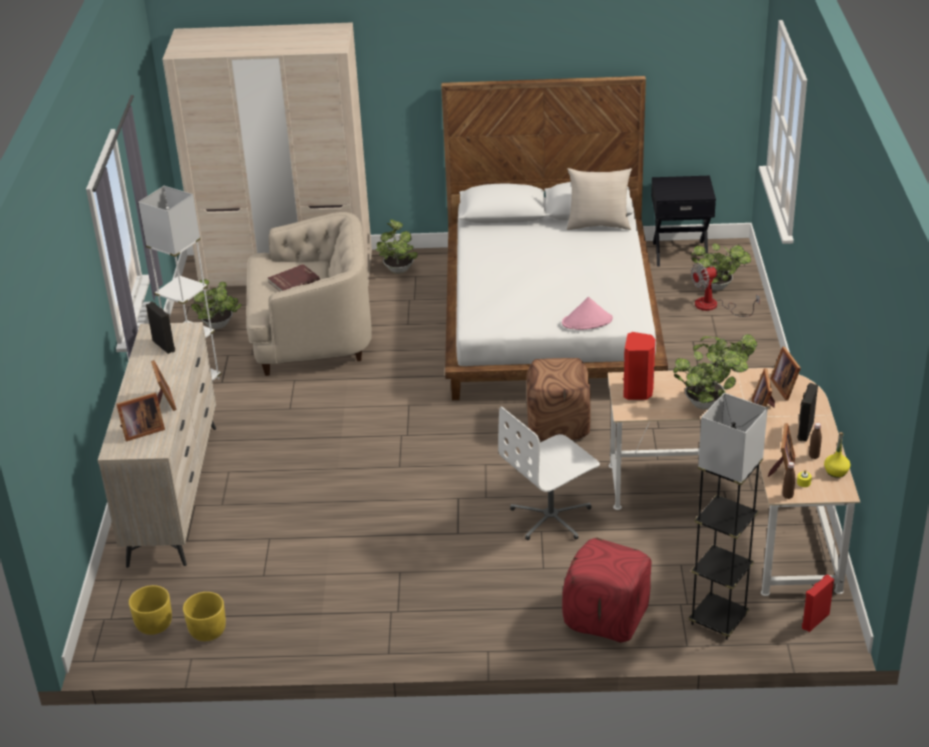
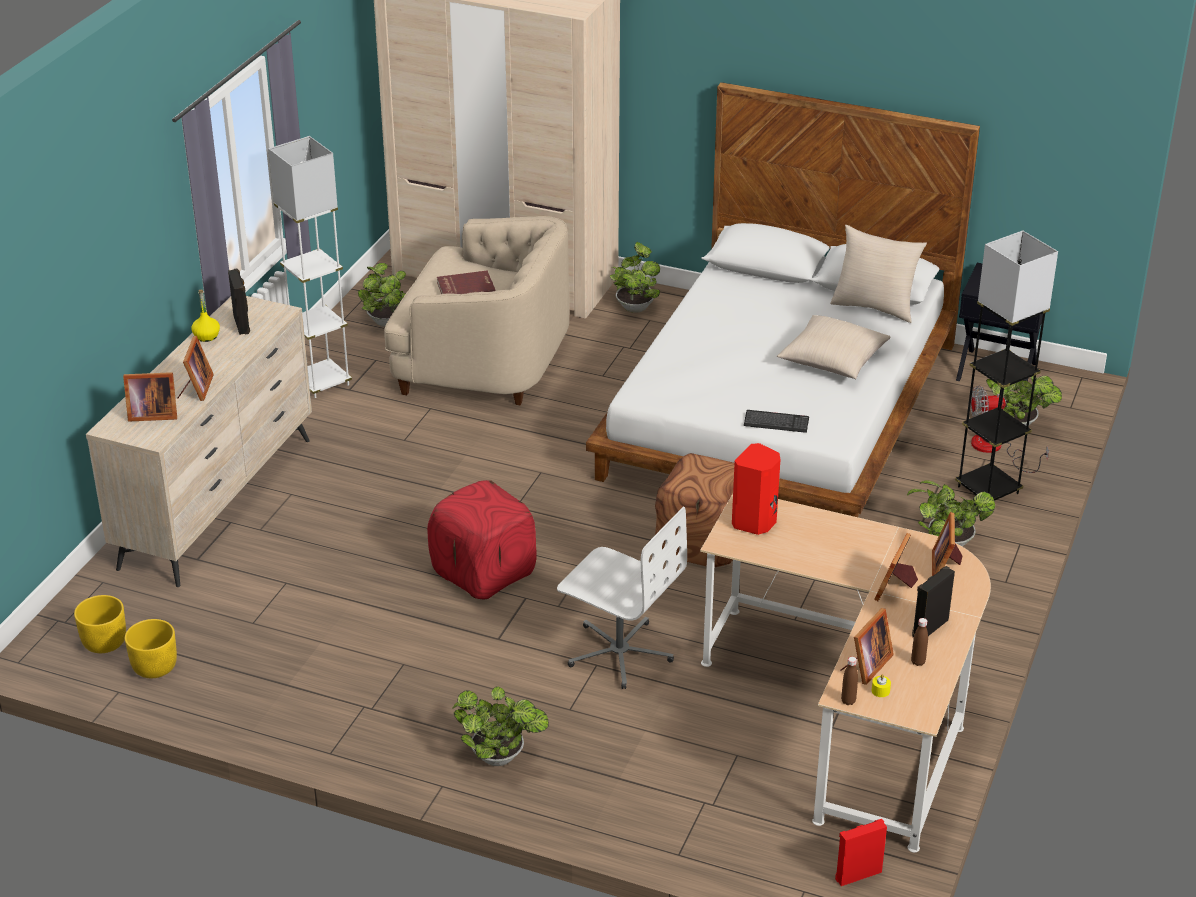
camera: 20 degrees right, 0 degrees up
(551, 517) = (619, 652): white office chair -> white office chair turned 135 degrees counterclockwise
(587, 321) = (776, 423): pink hat -> keyboard
(596, 268) = (833, 360): none -> beige pillow
(607, 617) = (606, 790): red ottoman -> red ottoman (483, 572)
(707, 403) = (830, 560): potted plant -> potted plant (502, 758)
(718, 620) = (738, 835): grey floor lamp -> grey floor lamp (988, 490)
(836, 471) = (932, 689): yellow bottle -> yellow bottle (206, 336)

